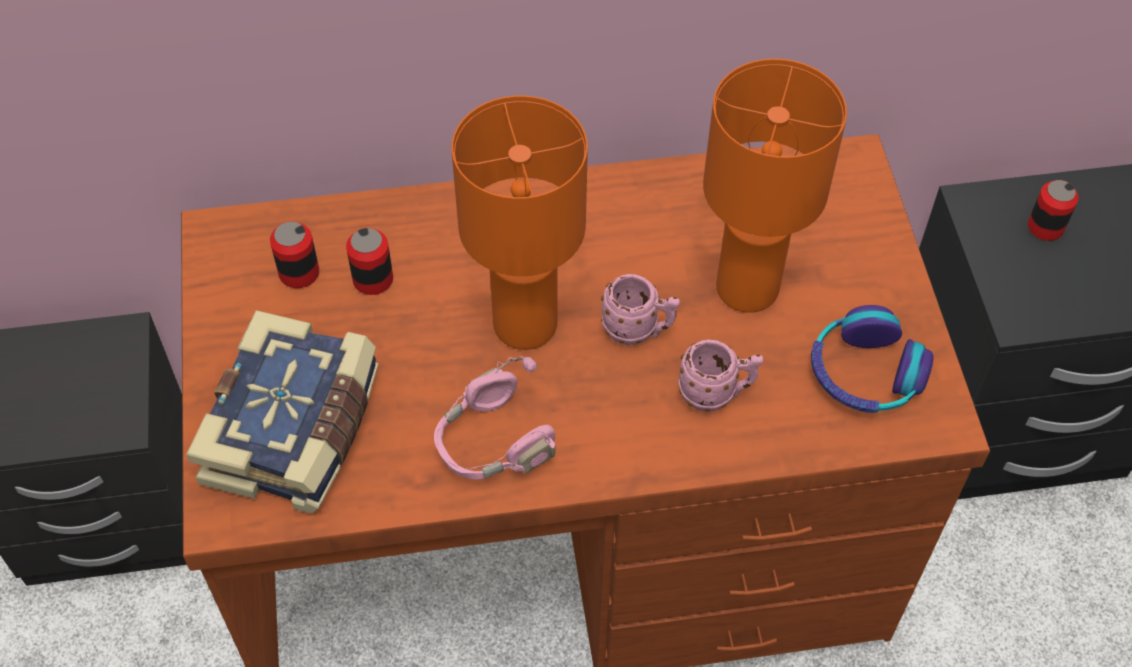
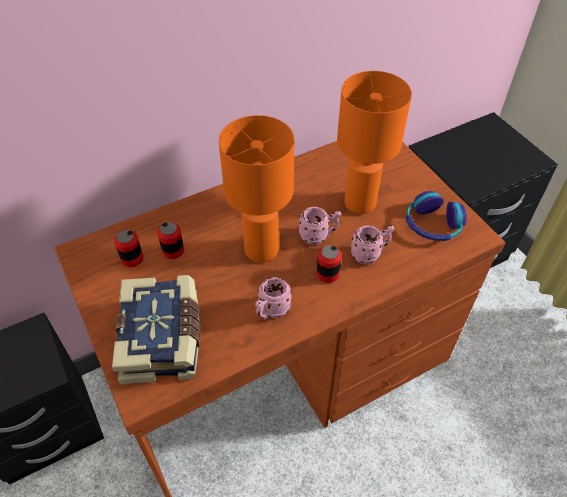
camera: 20 degrees left, 5 degrees down
(492, 443) = (271, 312): pink headphones -> pink mug
(1045, 227) = (461, 150): can -> can (327, 274)

